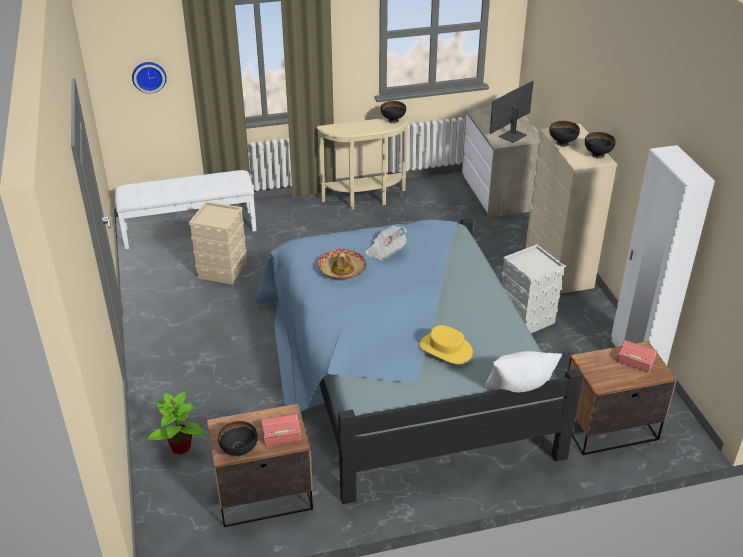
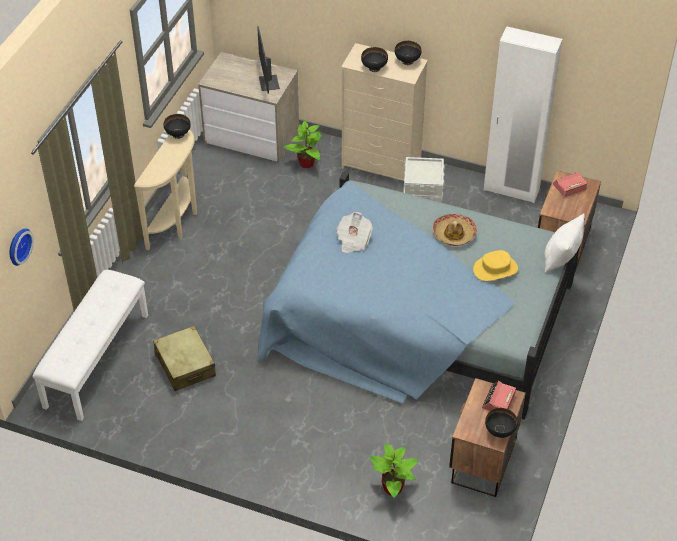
camera: 55 degrees left, 10 degrees up
(222, 270) = (185, 365): beige storage box -> beige suitcase
(342, 270) = (353, 276): hat -> hat (454, 234)
(506, 230) = (306, 163): none -> potted plant

